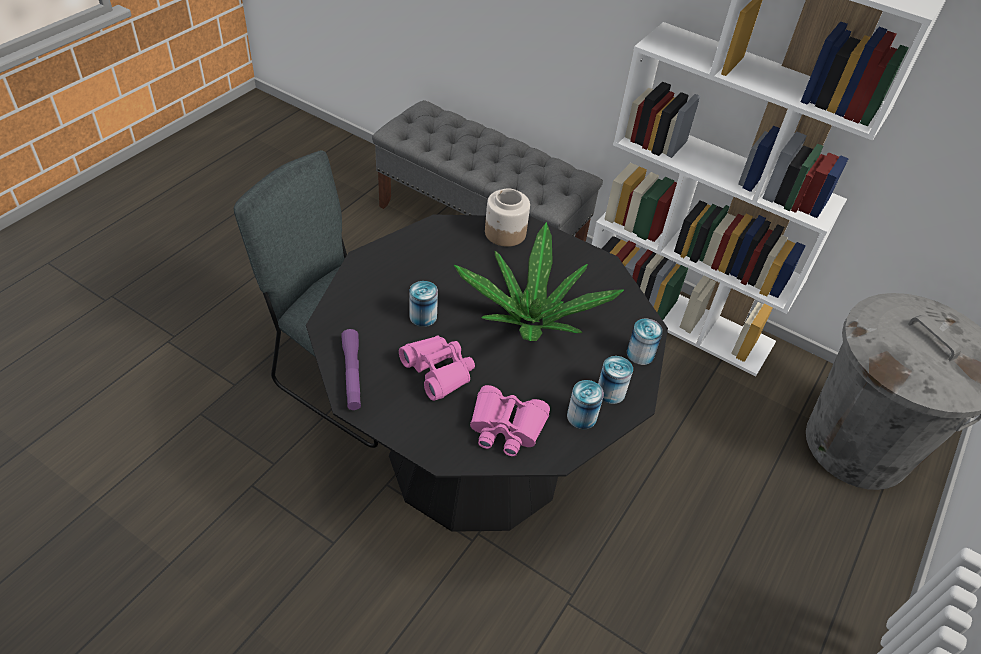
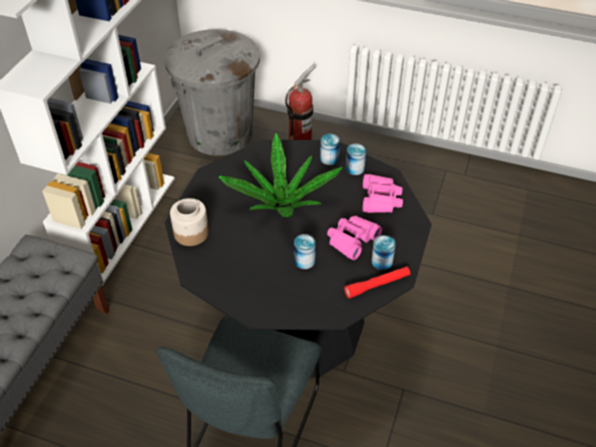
camera: 100 degrees left, 0 degrees up
(352, 374) = (377, 285): purple flashlight -> red flashlight
(640, 354) = (291, 149): can -> can (382, 261)
(851, 555) = (300, 139): none -> fire extinguisher

